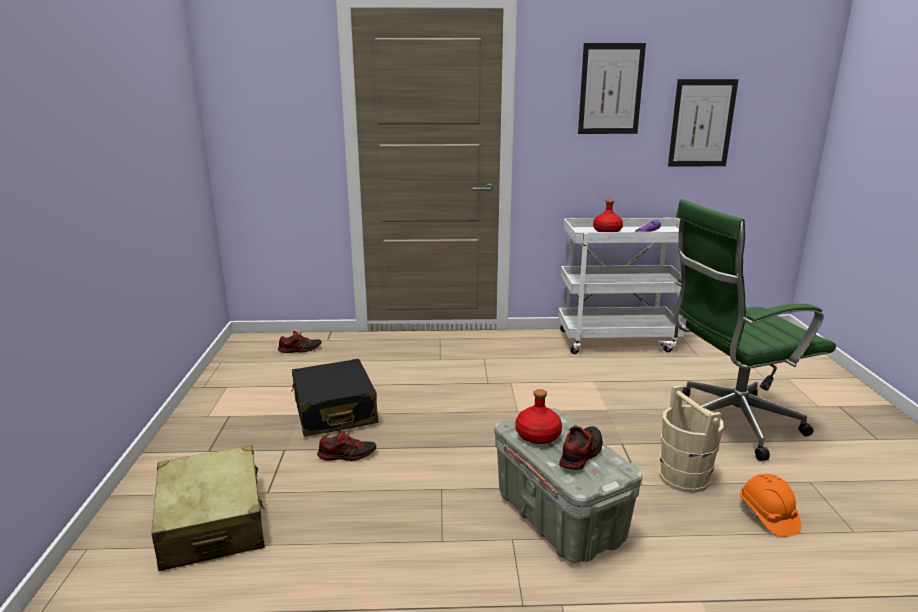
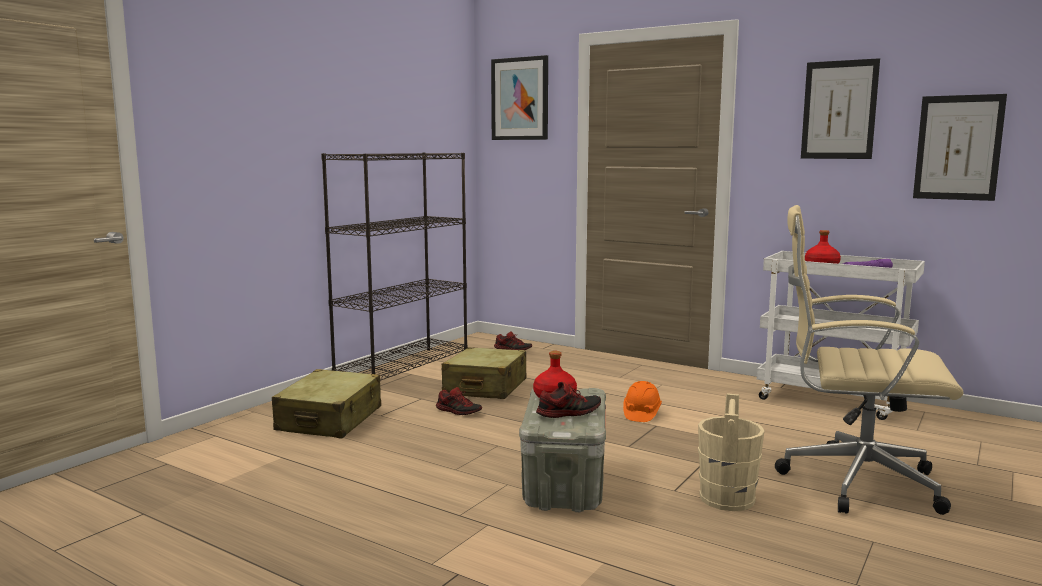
camera: 35 degrees right, 10 degrees down
(209, 409) = (404, 368): none -> black bookcase
(262, 66) = (520, 99): none -> picture
(334, 411) = (485, 388): black suitcase -> beige suitcase
(728, 424) = (852, 482): green office chair -> beige office chair
(767, 516) = (771, 544): orange hard hat -> orange hard hat (641, 414)

